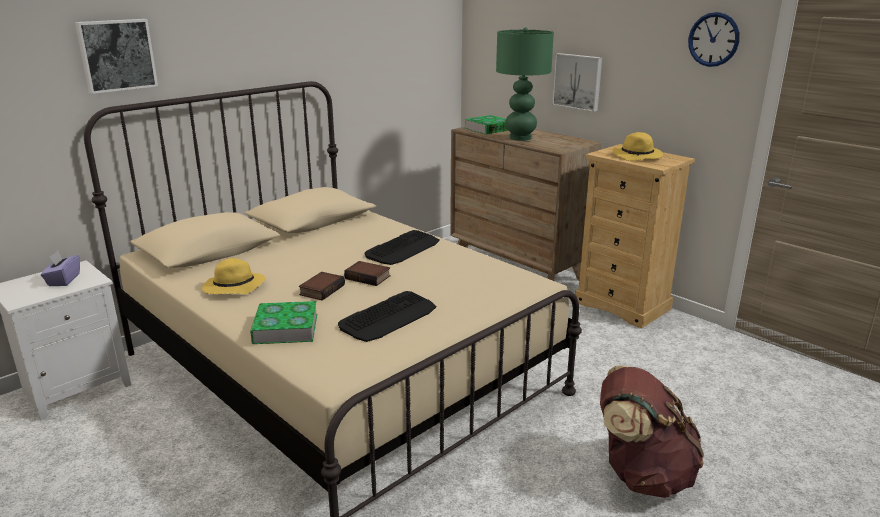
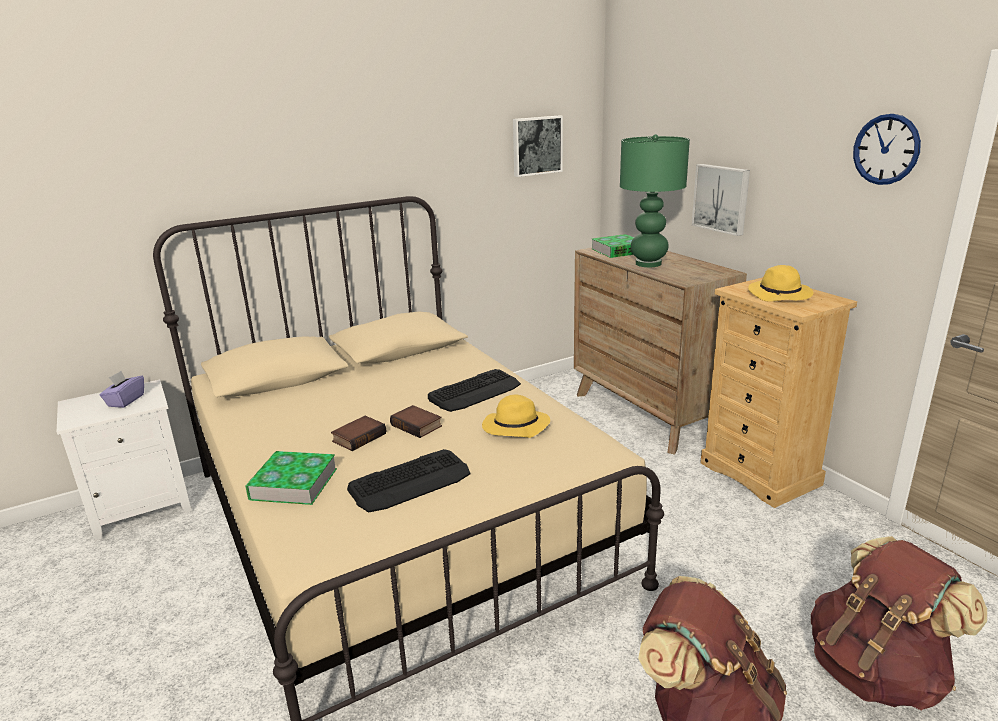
camera: 15 degrees right, 0 degrees up
(116, 55) = (190, 171): picture -> picture (536, 145)
(233, 288) = (272, 425): yellow hat -> yellow hat (515, 427)
(746, 426) = (876, 672): none -> brown backpack

